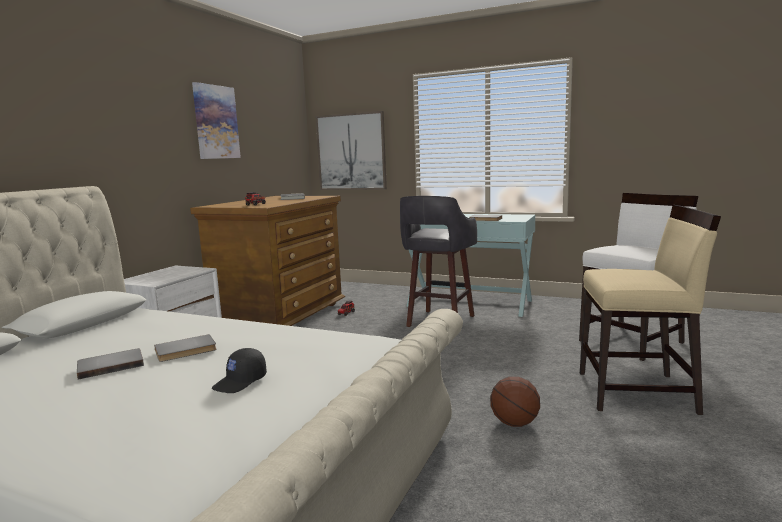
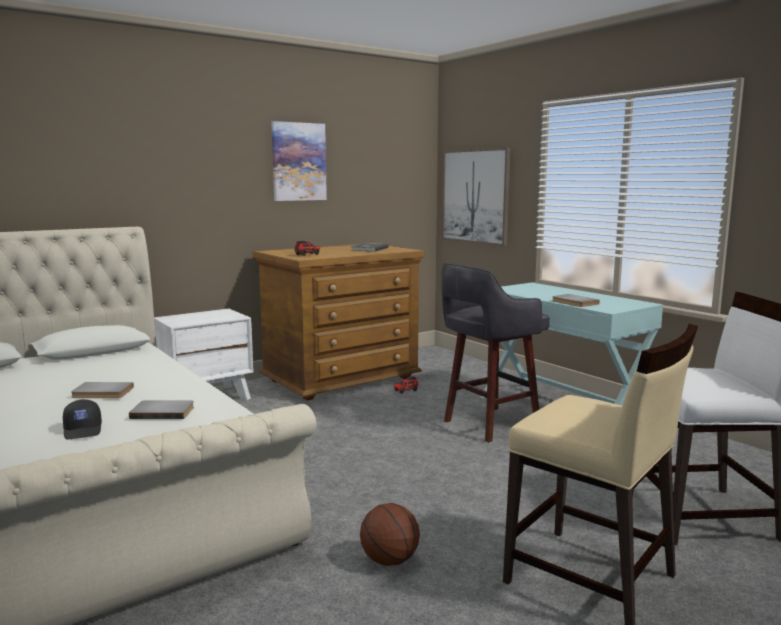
camera: 30 degrees right, 0 degrees up
(111, 365) = (42, 392): grey book -> grey book (163, 412)
(240, 382) = (83, 430): black cap -> black cap turned 90 degrees counterclockwise

